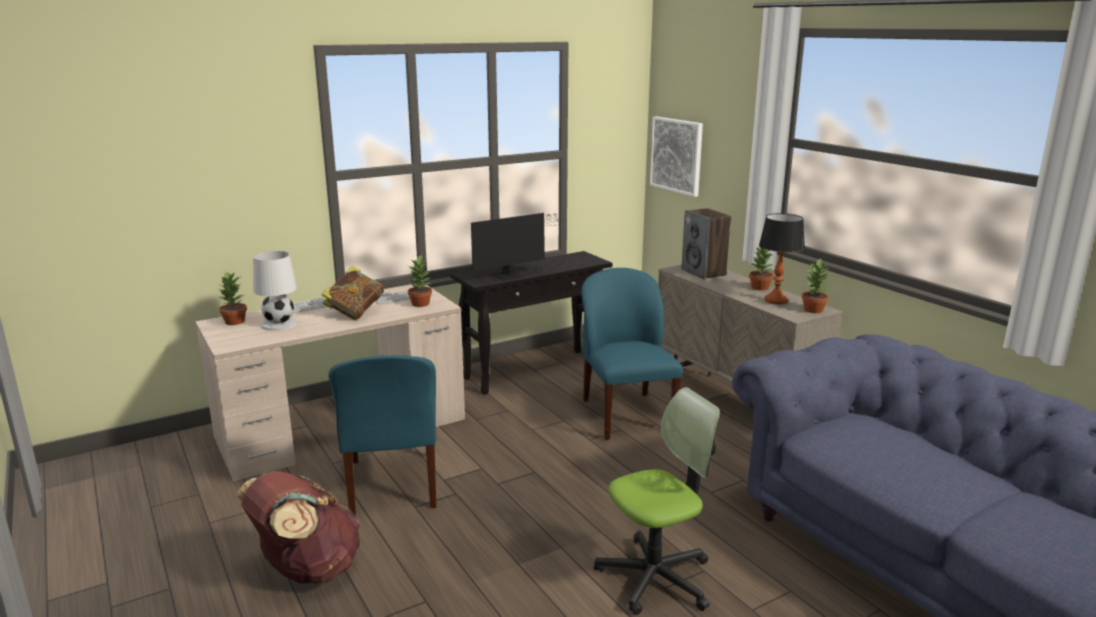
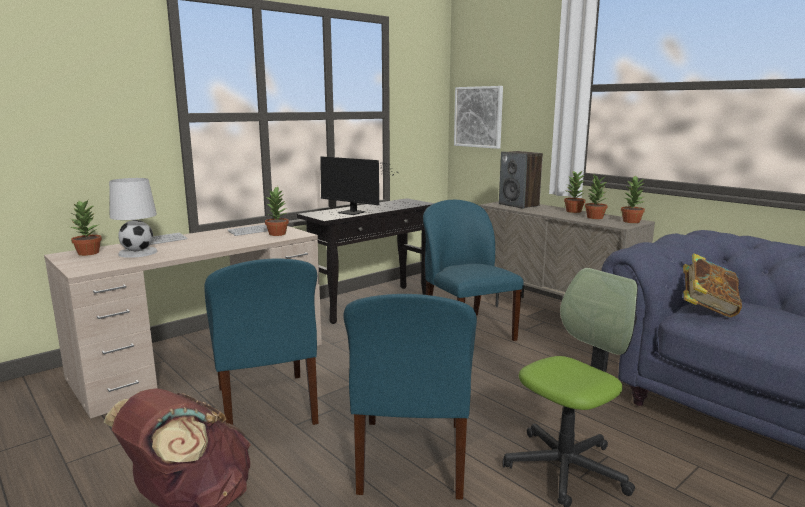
camera: 10 degrees left, 5 degrees down
(355, 313) = (215, 242): book -> book (707, 308)
(511, 553) = (411, 459): none -> blue chair
(512, 275) = (354, 213): monitor -> monitor turned 75 degrees clockwise
(775, 300) = (594, 217): table lamp -> potted plant

